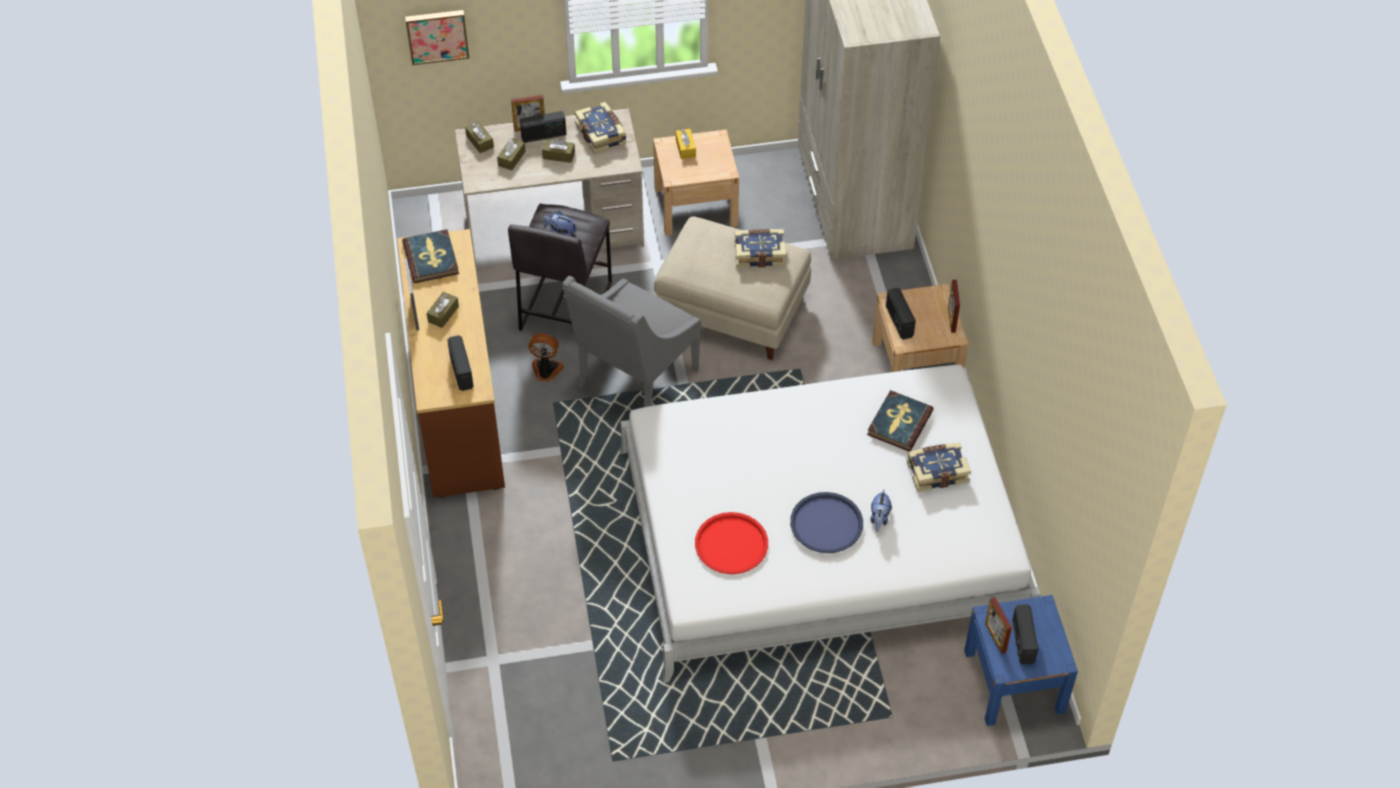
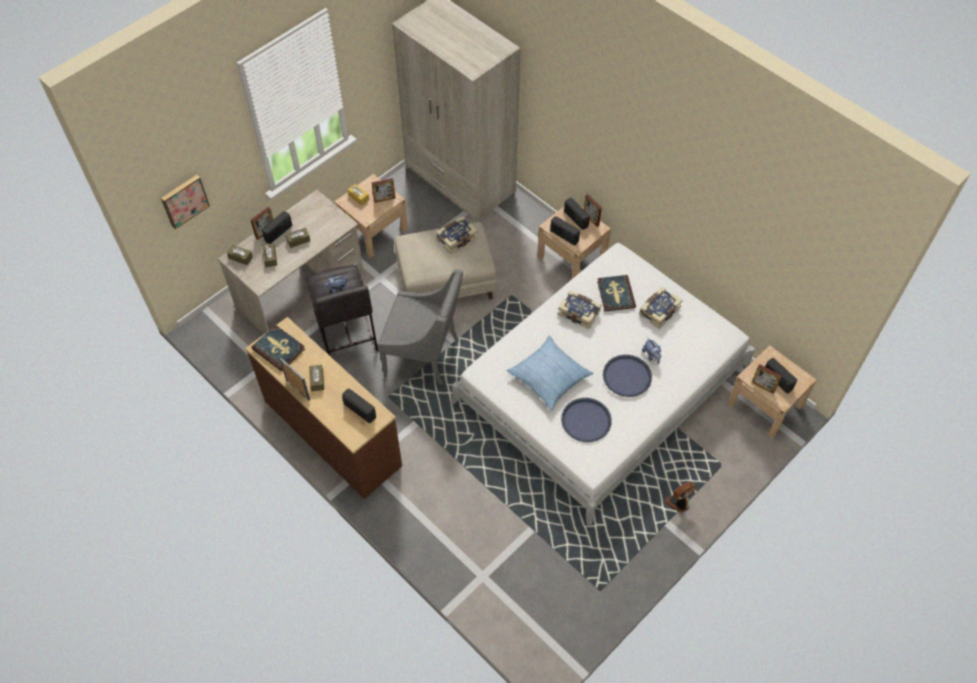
camera: 35 degrees left, 5 degrees up
(546, 371) = (367, 379): fan -> fan (678, 503)
(602, 134) = (314, 213): book -> book (579, 312)
(634, 380) = (424, 355): grey armchair -> grey armchair turned 75 degrees counterclockwise
(714, 166) = (384, 199): none -> picture frame
(731, 470) = (549, 376): none -> pillow
(731, 544) = (586, 420): red tray -> blue tray
(932, 309) = (575, 219): none -> radio
(1014, 681) = (765, 405): blue nightstand -> beige nightstand

